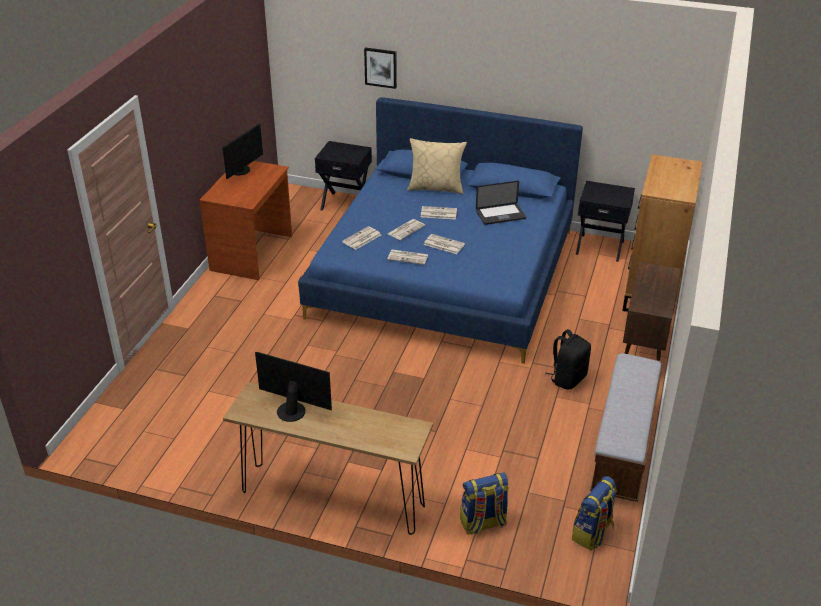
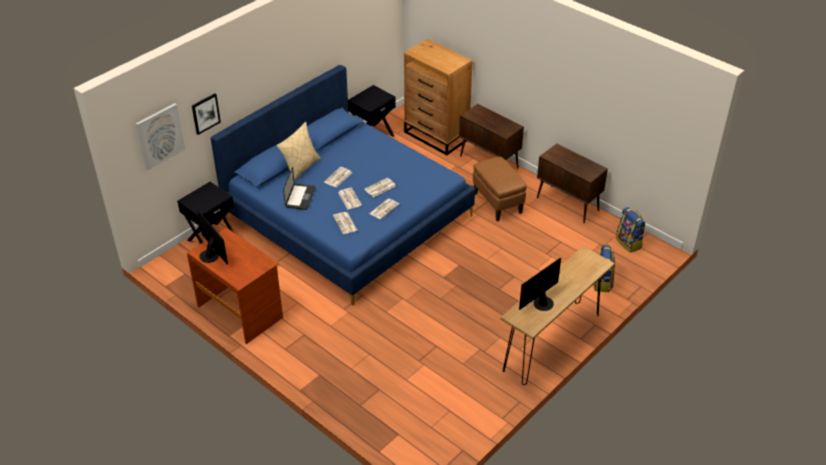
camera: 65 degrees left, 5 degrees up
(322, 57) = (160, 136): none -> picture
(500, 215) = (362, 151): laptop -> laptop (300, 197)
(567, 378) = (497, 203): black backpack -> brown ottoman
(623, 446) = (568, 204): bench -> brown cabinet

